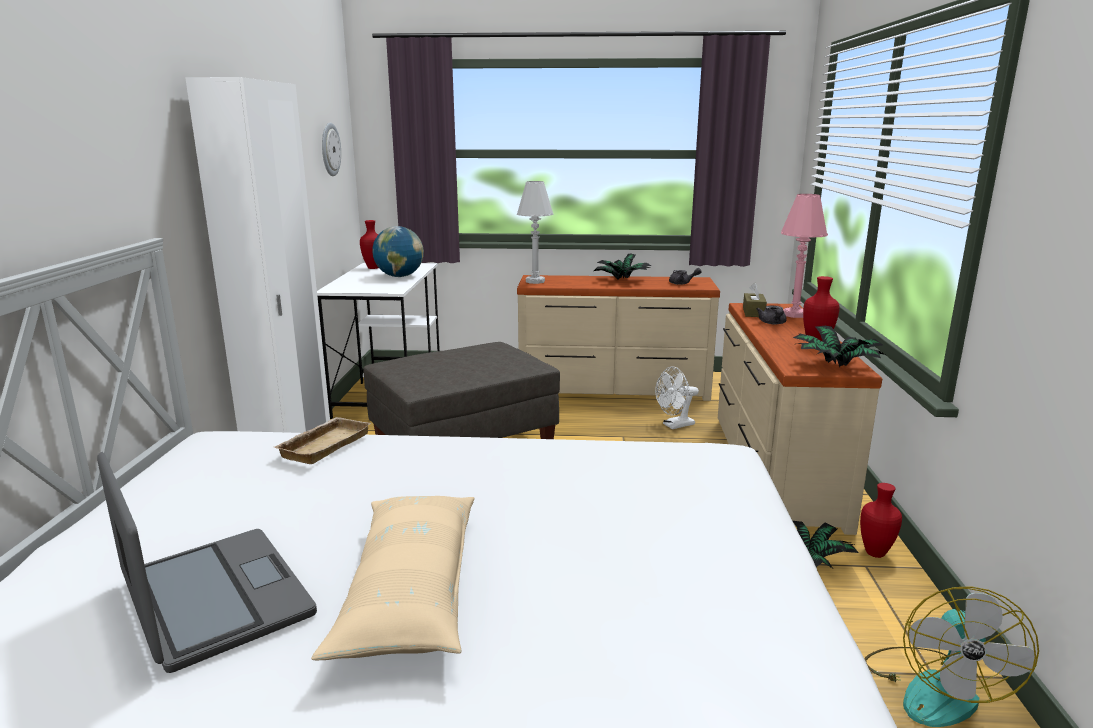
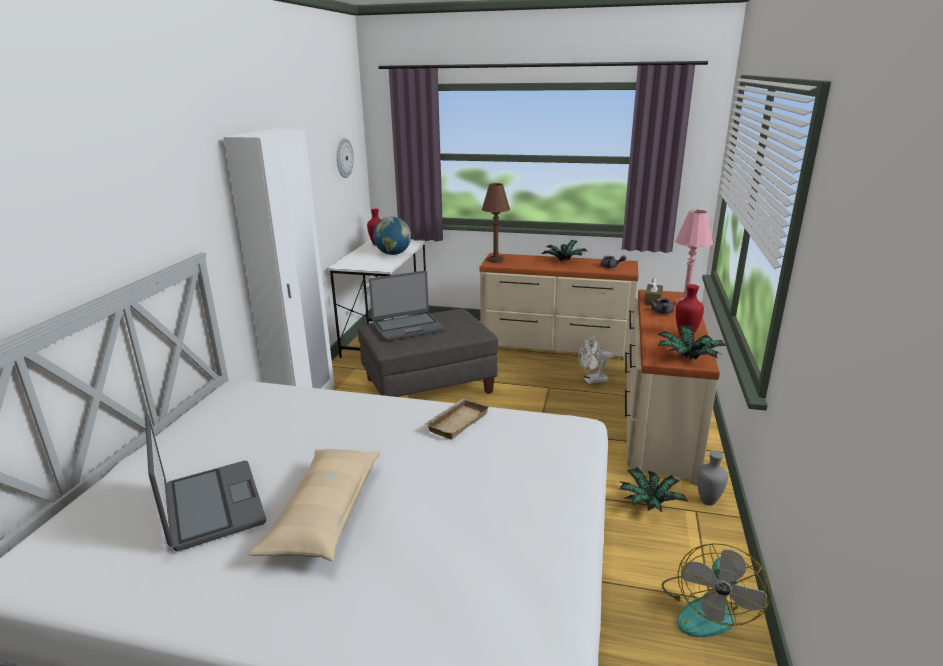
camera: 10 degrees right, 5 degrees up
(323, 445) = (304, 398): beige tray -> beige tray (457, 421)
(435, 363) = (407, 327): none -> laptop
(535, 281) = (495, 260): white table lamp -> brown table lamp
(876, 553) = (709, 502): red vase -> grey vase

